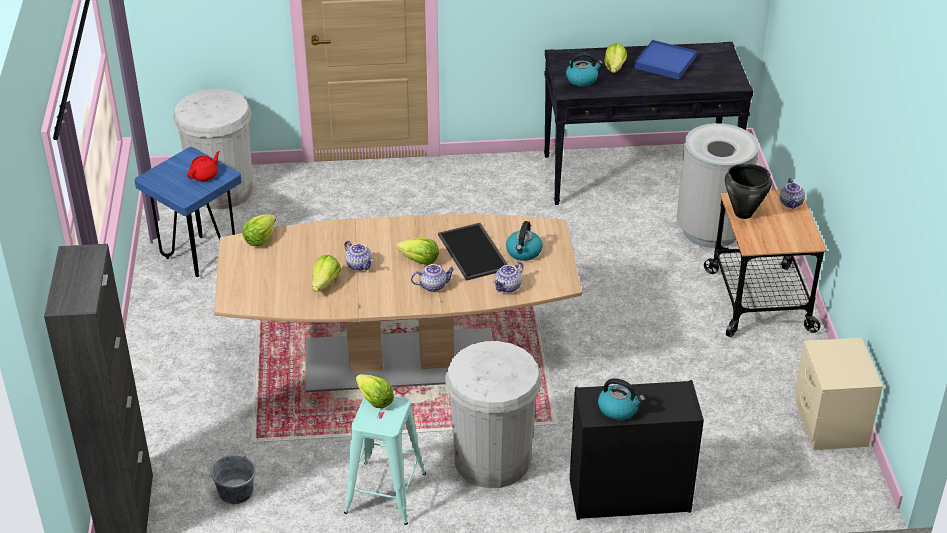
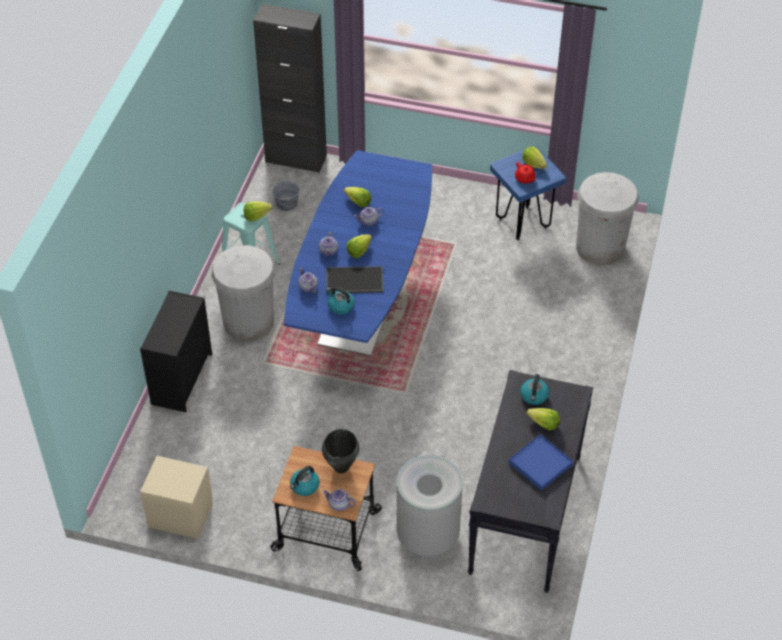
camera: 110 degrees right, 10 degrees up
(260, 239) = (420, 181): lettuce -> lettuce (534, 164)
(401, 361) = (362, 301): brown dining table -> blue dining table
(619, 409) = (173, 311): kettle -> kettle (304, 486)

